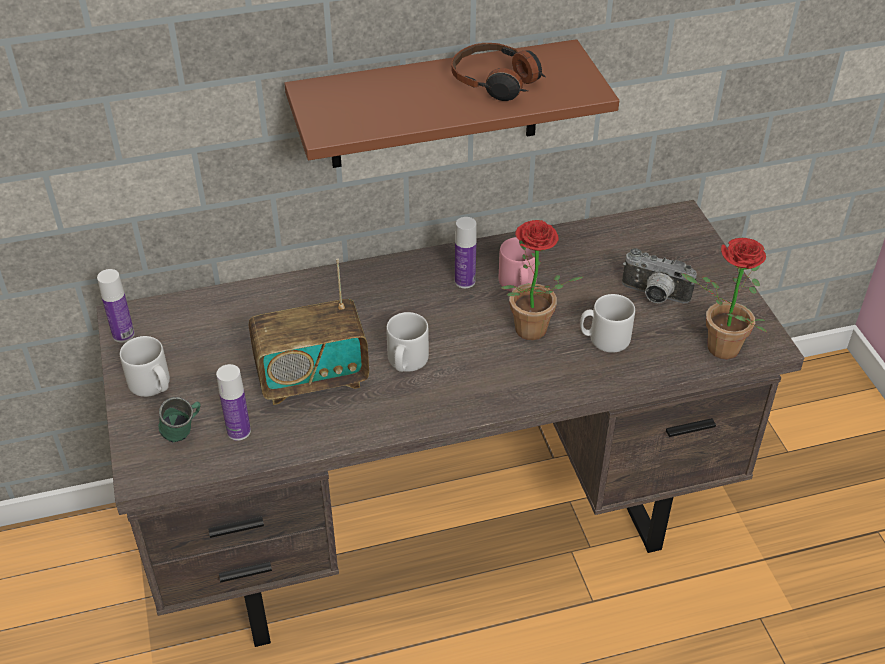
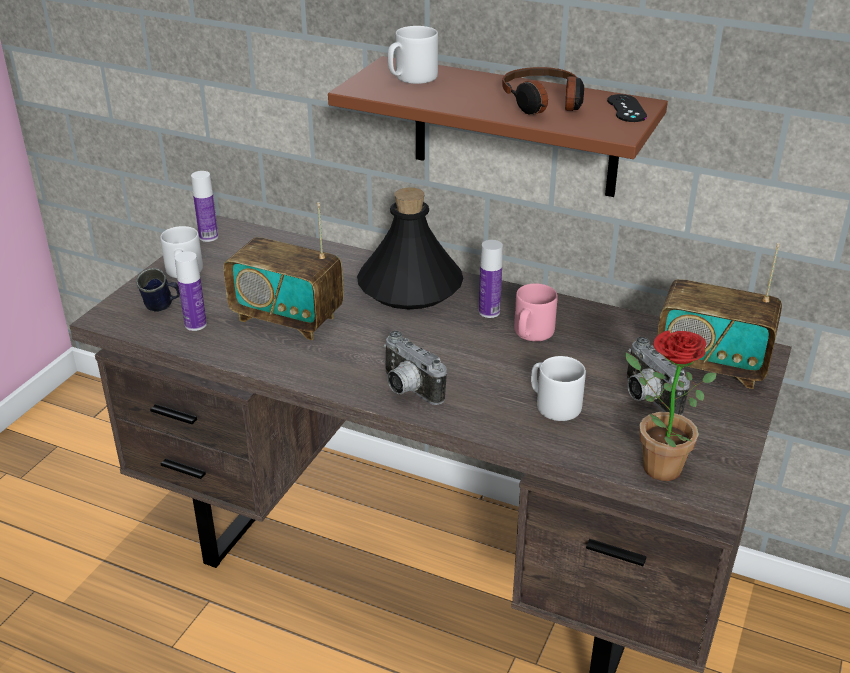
camera: 40 degrees right, 10 degrees down
(184, 433) = (162, 308): green mug -> blue mug
(375, 291) = (410, 287): none -> black bottle
(406, 362) = (368, 341): grey mug -> grey mug (411, 78)
(490, 388) = (407, 389): none -> camera
(530, 334) = (492, 371): potted plant -> none
(563, 62) = (626, 109): none -> black game controller
(663, 244) = (710, 365): none -> radio

